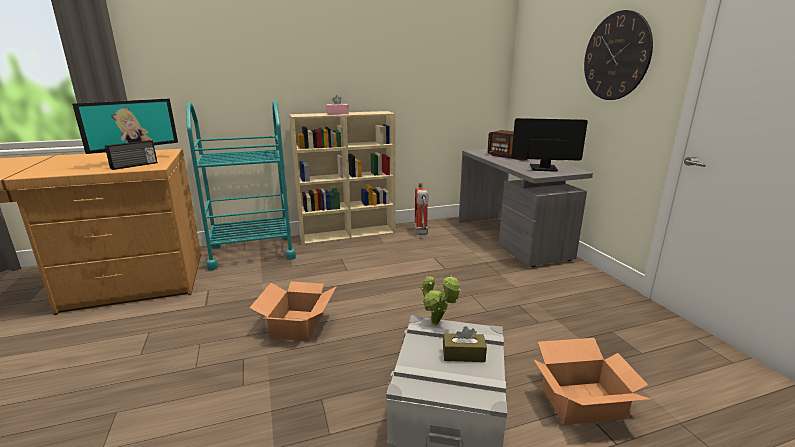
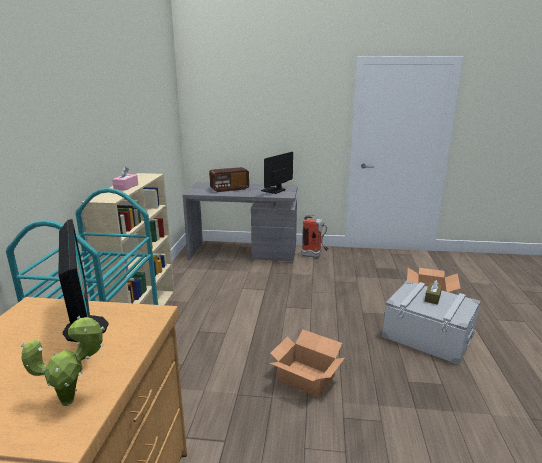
camera: 65 degrees left, 0 degrees up
(134, 166) = (124, 328): radio -> none
(421, 233) = (190, 280): fire extinguisher -> fire extinguisher (315, 256)
(437, 324) = (399, 297): potted plant -> potted plant (72, 400)
(616, 56) = (297, 109): wall clock -> none

